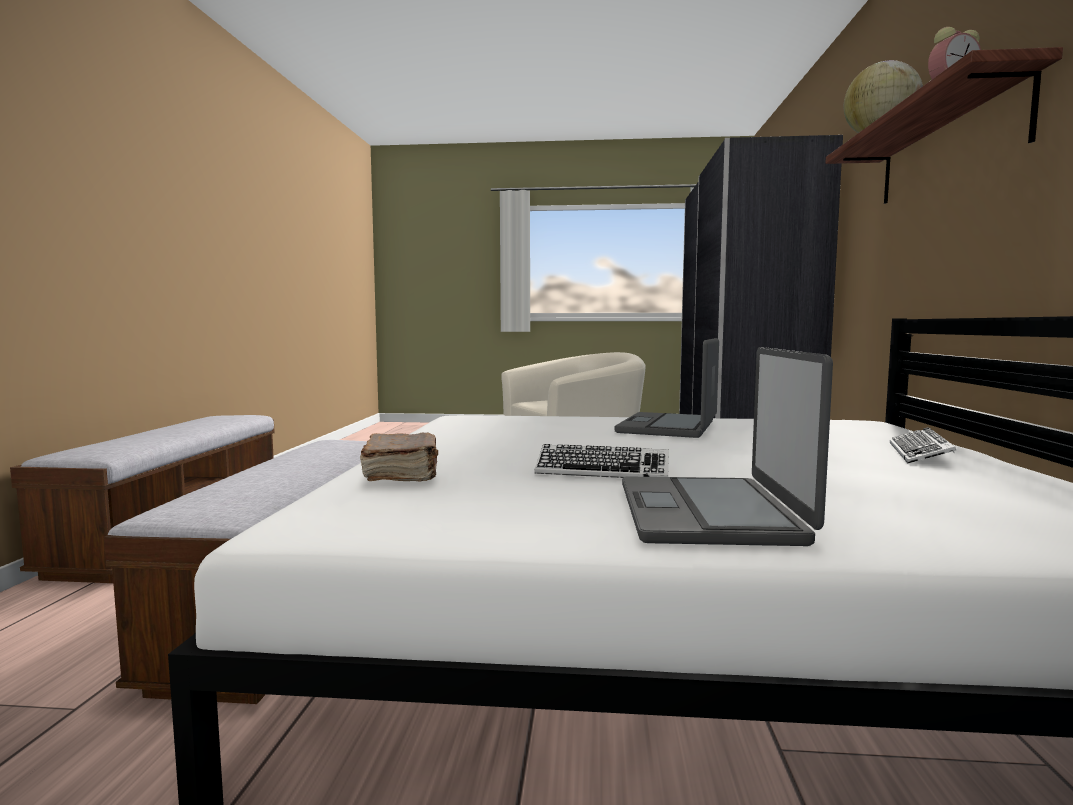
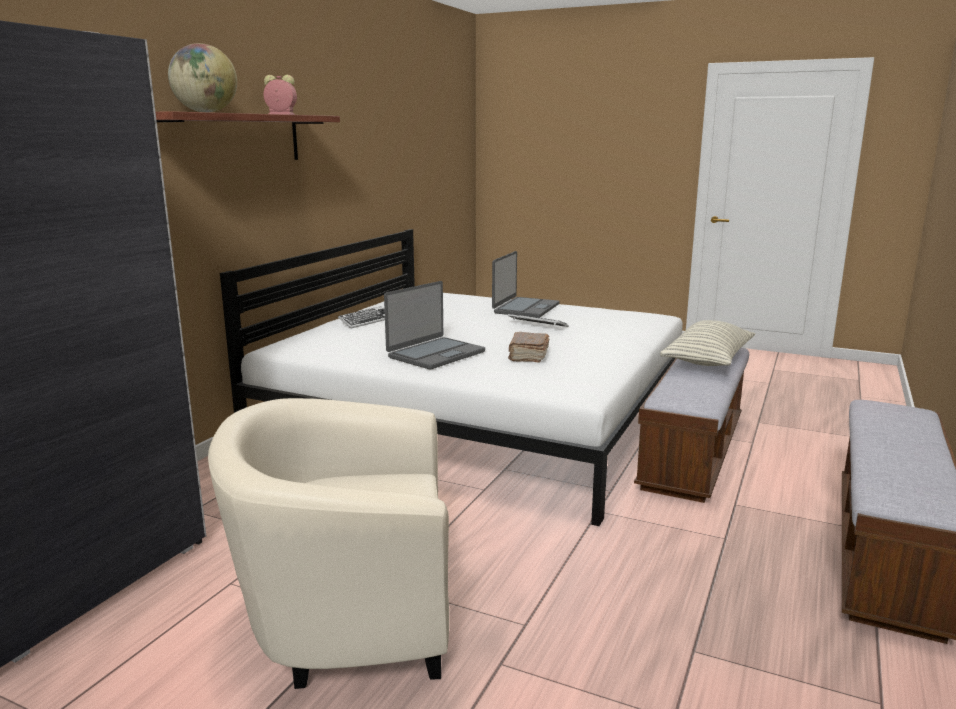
camera: 160 degrees left, 10 degrees up
(261, 480) = (707, 360): none -> pillow
(403, 475) = (627, 332): brown book -> brown book (528, 356)

